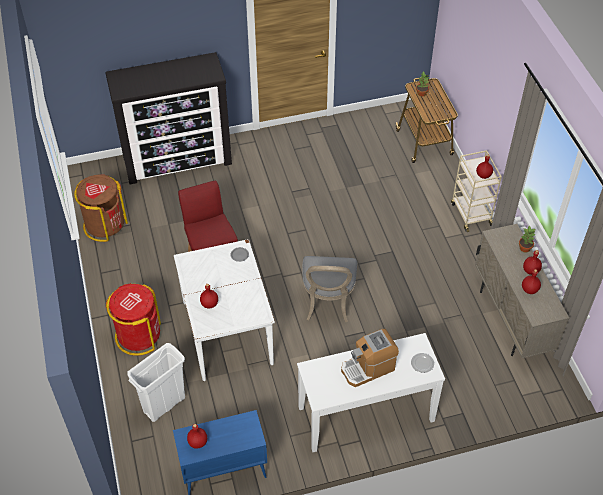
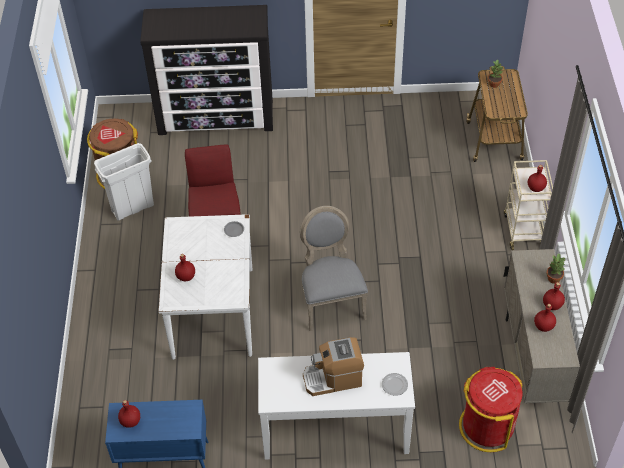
camera: 15 degrees right, 0 degrees up
(138, 335) = (119, 298): red trash can -> red trash can (487, 426)
(164, 405) = (124, 376): white trash can -> white trash can (132, 208)
(328, 303) = (331, 301): grey chair -> grey chair turned 150 degrees clockwise

